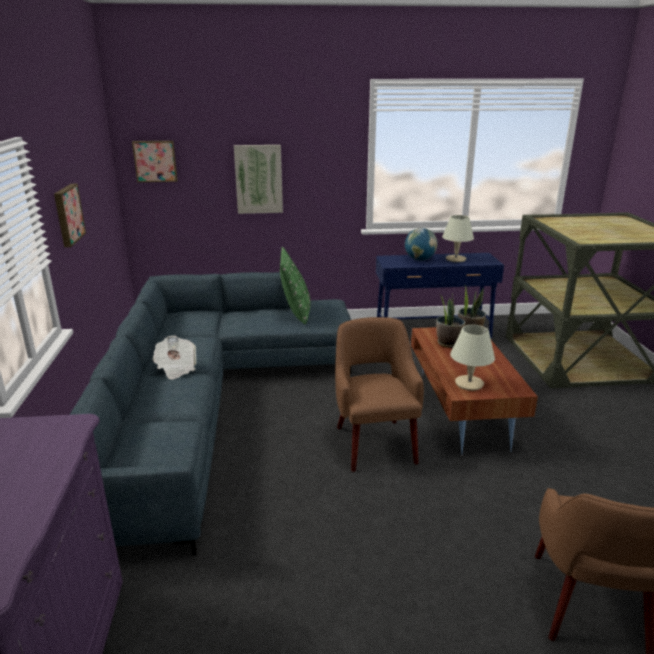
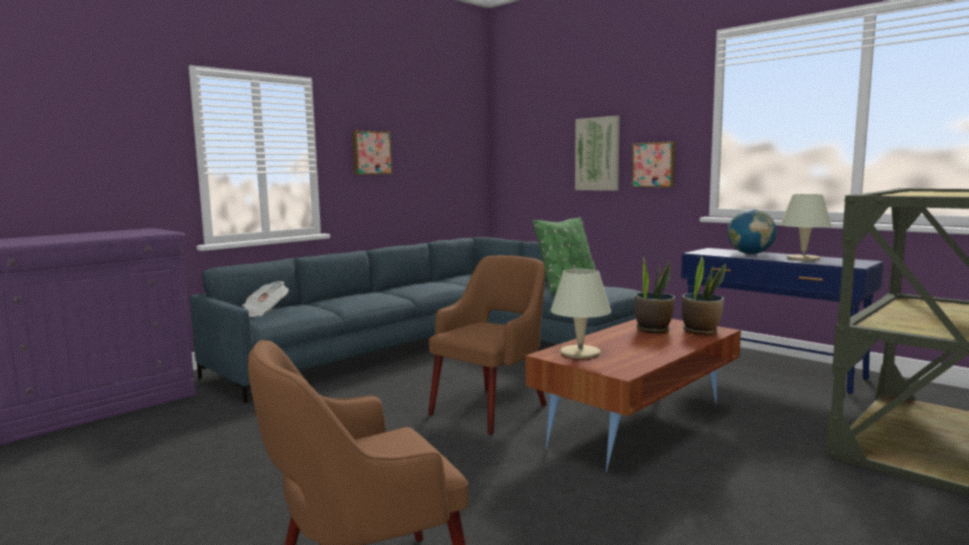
camera: 50 degrees right, 15 degrees down
(155, 161) = (517, 138): picture -> picture (654, 164)
(176, 368) = (394, 290): newspaper -> newspaper (262, 313)

